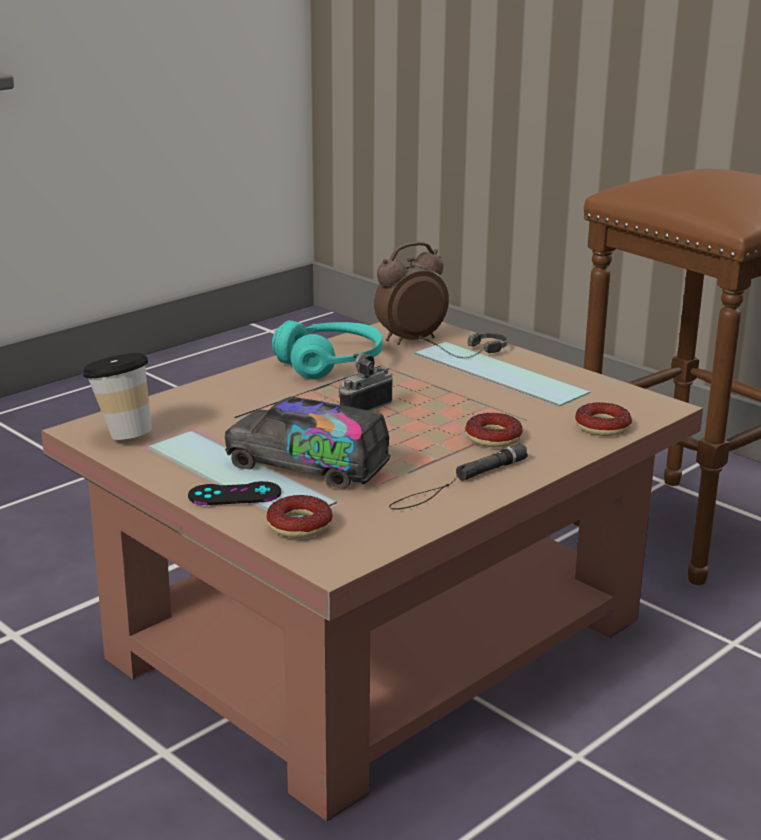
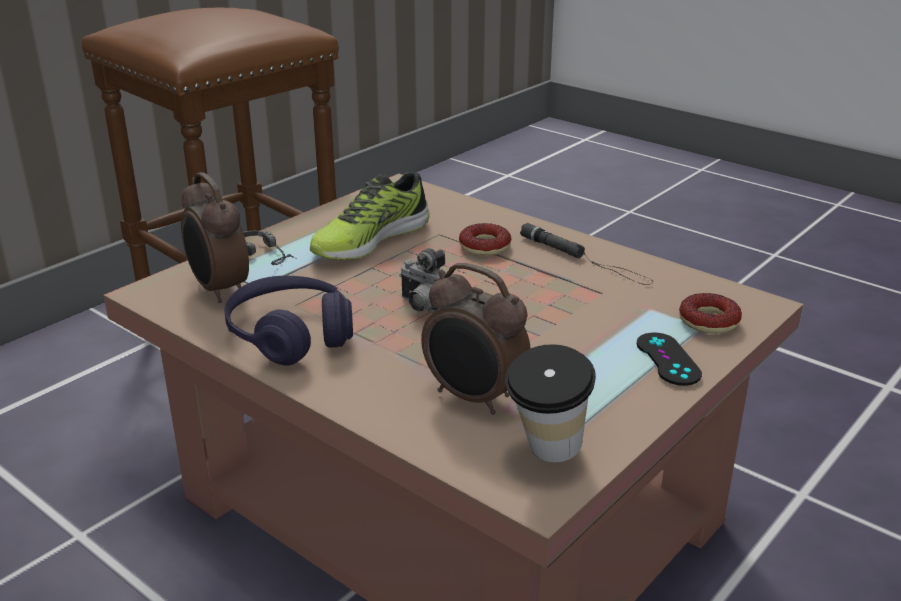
camera: 95 degrees left, 5 degrees up
(209, 416) = (473, 398): none -> alarm clock
(307, 466) = (585, 326): toy truck -> none
(330, 363) = (291, 335): turquoise headphones -> purple headphones
(507, 389) = (369, 239): none -> shoe
(602, 427) = (449, 206): donut -> none

